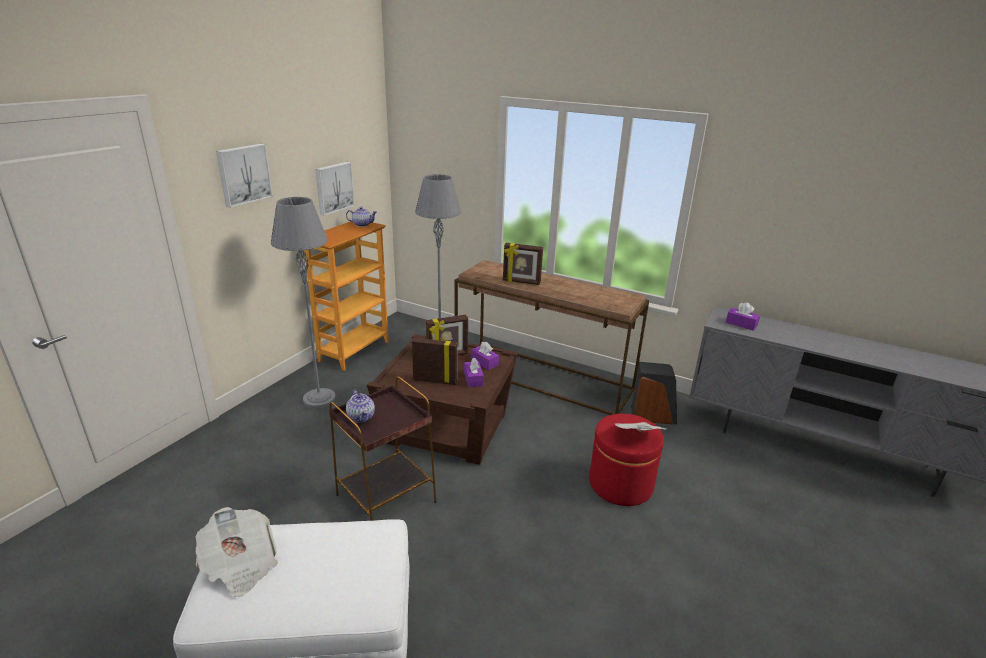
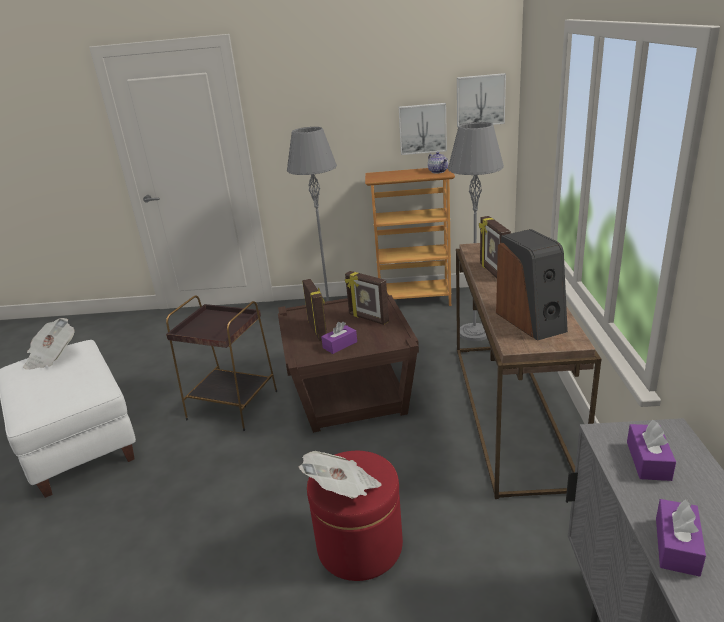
camera: 65 degrees right, 0 degrees up
(243, 174) = (312, 104): picture -> picture (480, 100)
(361, 417) = (210, 319): teapot -> none
(484, 362) = (378, 338): purple tissue box -> purple tissue box (676, 546)
(653, 415) = (542, 532): speaker -> speaker (531, 321)

